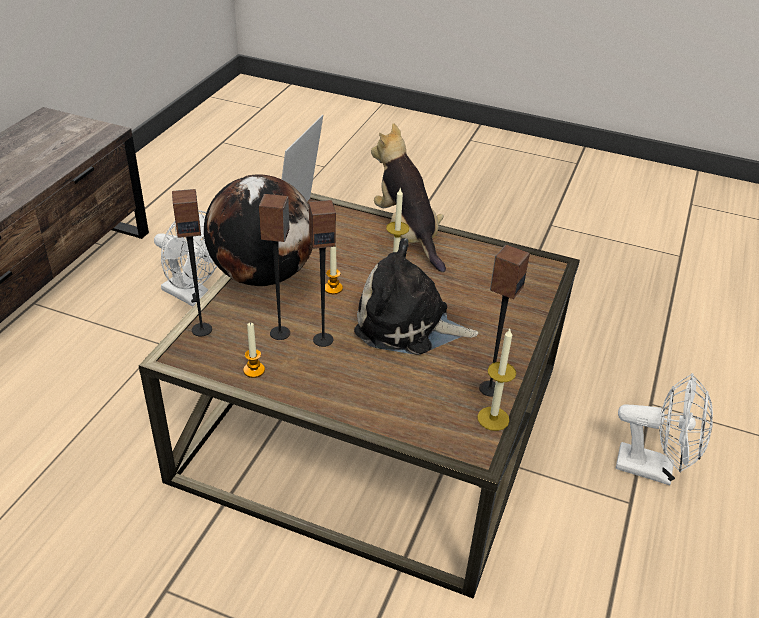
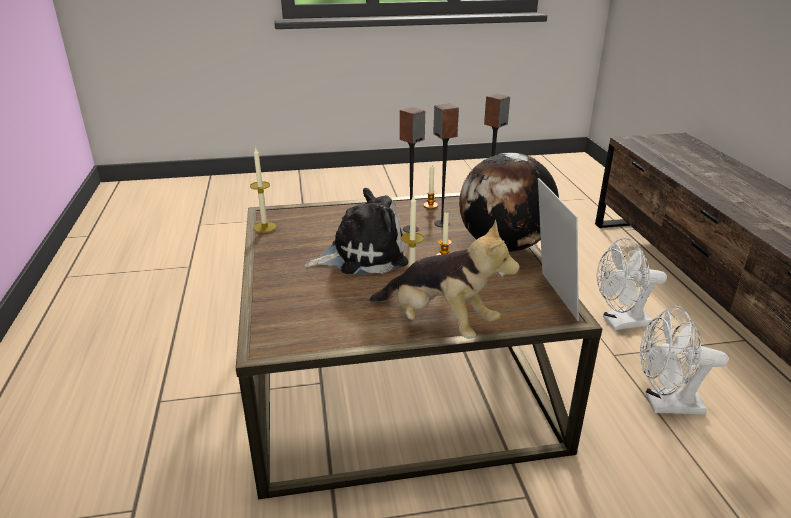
camera: 150 degrees right, 10 degrees down
(489, 388) = (276, 240): speaker -> none
(654, 469) = (135, 438): white fan -> white fan (620, 323)

